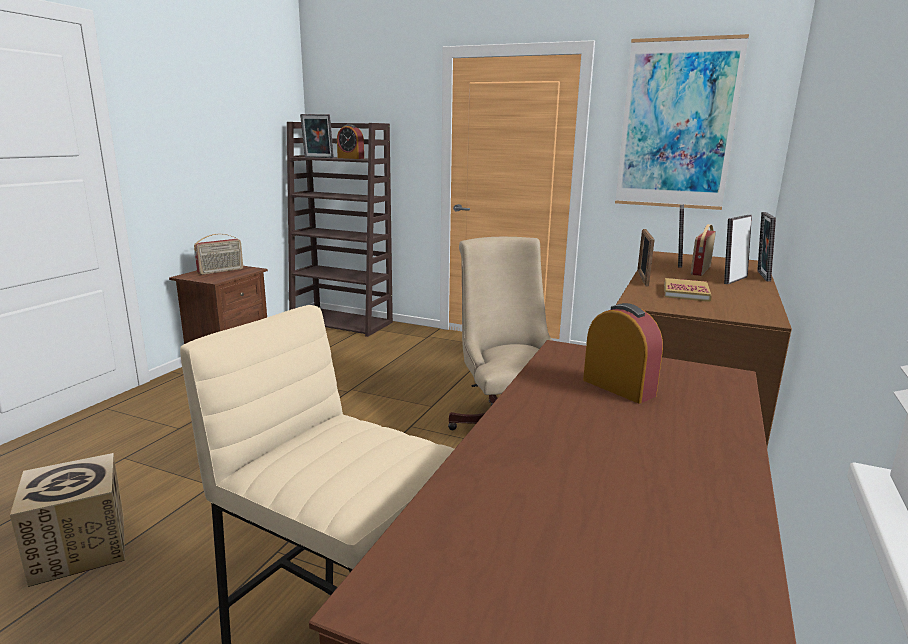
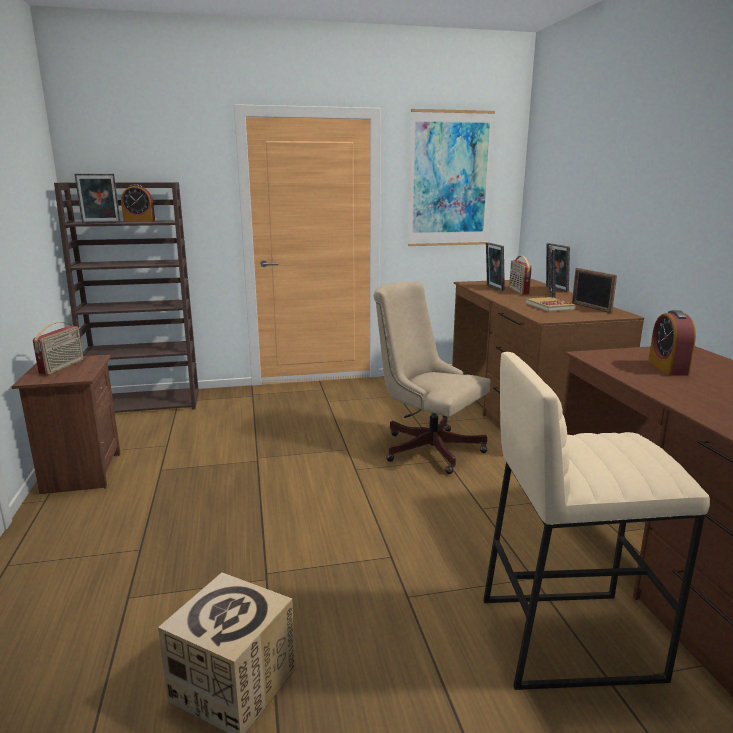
camera: 35 degrees left, 0 degrees up
(618, 387) = (668, 368): alarm clock -> alarm clock turned 105 degrees counterclockwise
(642, 278) = (504, 302): picture frame -> picture frame (590, 308)

